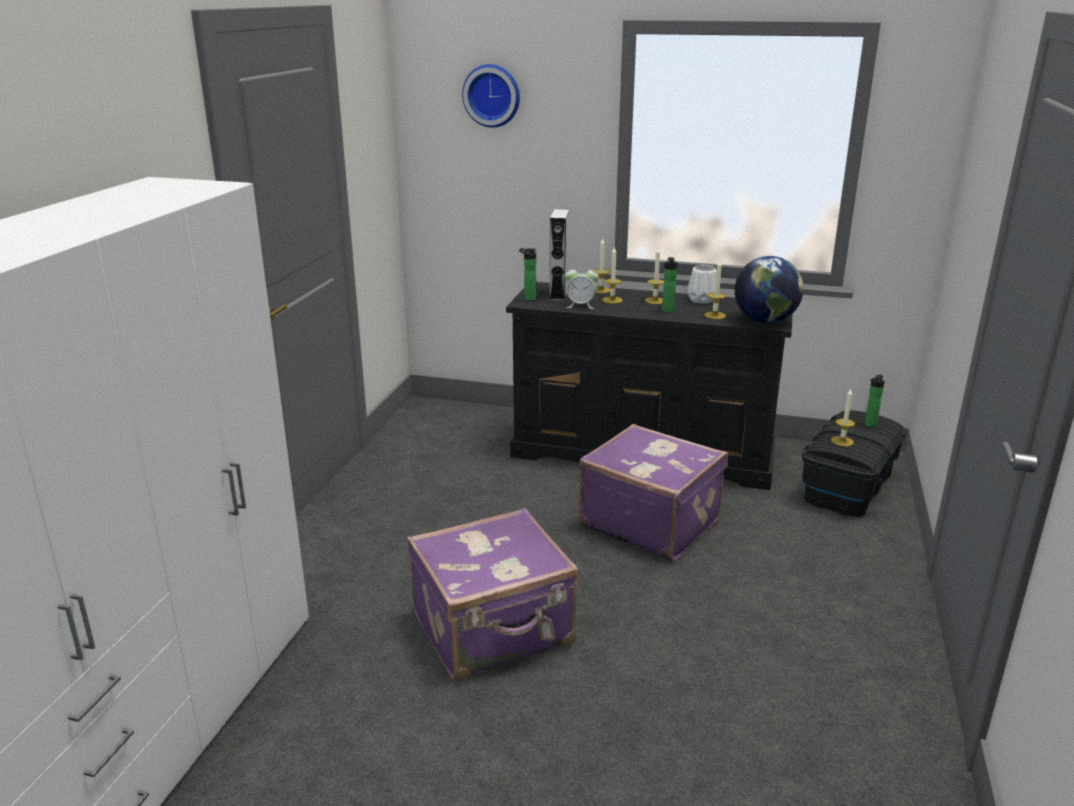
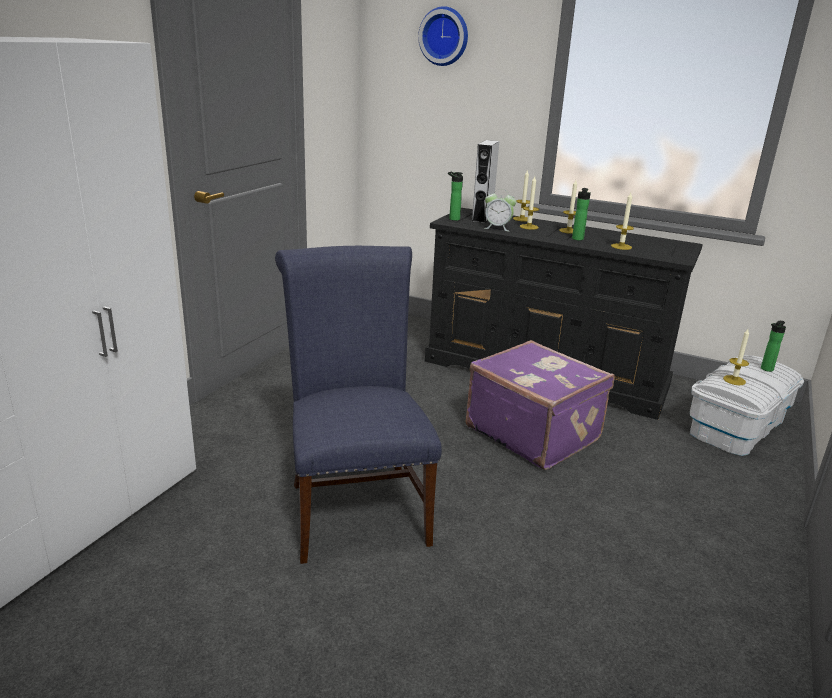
camera: 10 degrees right, 0 degrees up
(494, 631) = (355, 507): purple suitcase -> blue chair
(702, 300) = (613, 234): white vase -> none
(765, 321) = (669, 255): globe -> none
(847, 486) = (736, 426): black storage box -> white storage box

